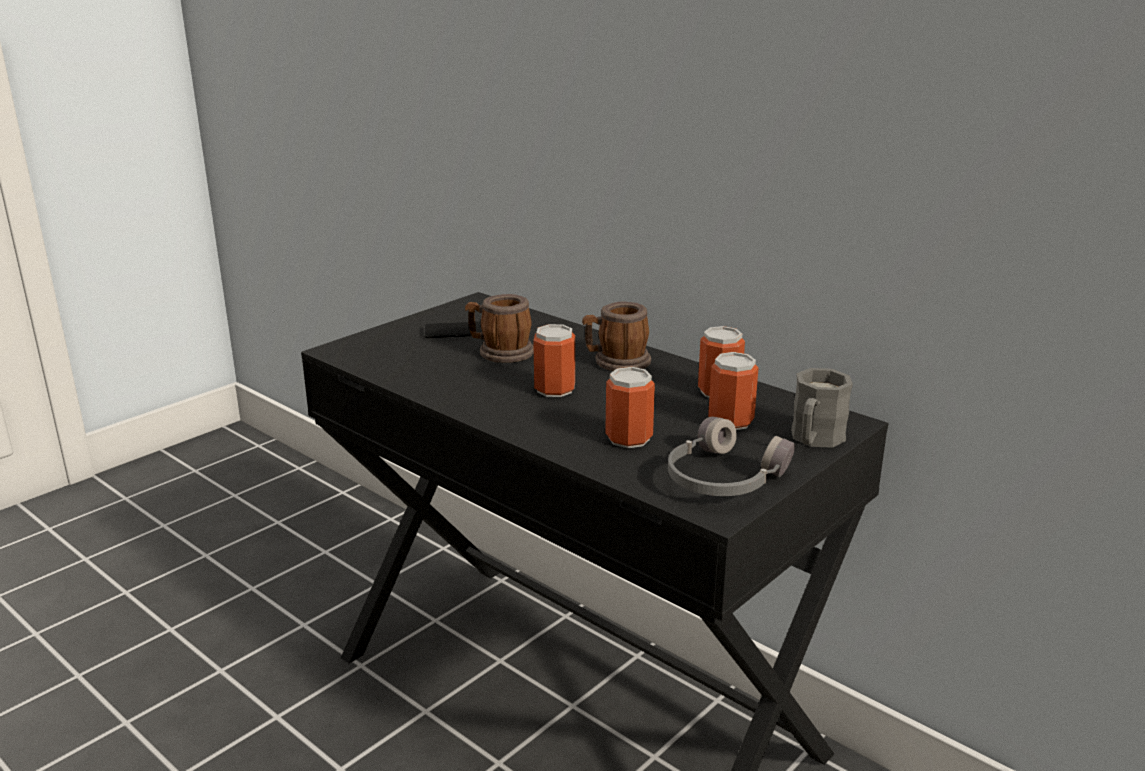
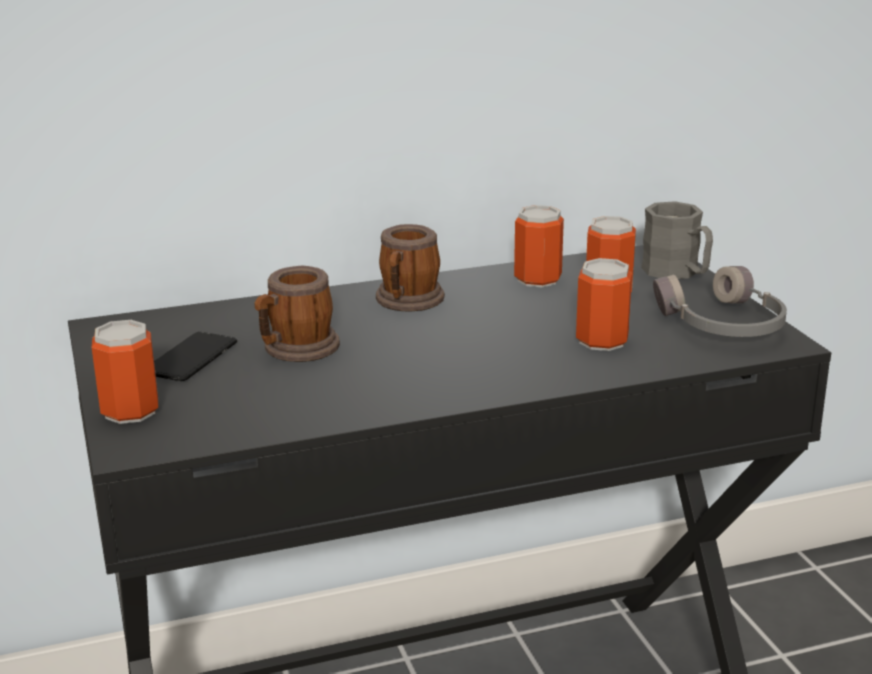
camera: 60 degrees left, 0 degrees up
(554, 389) = (441, 346): can -> can (130, 411)

